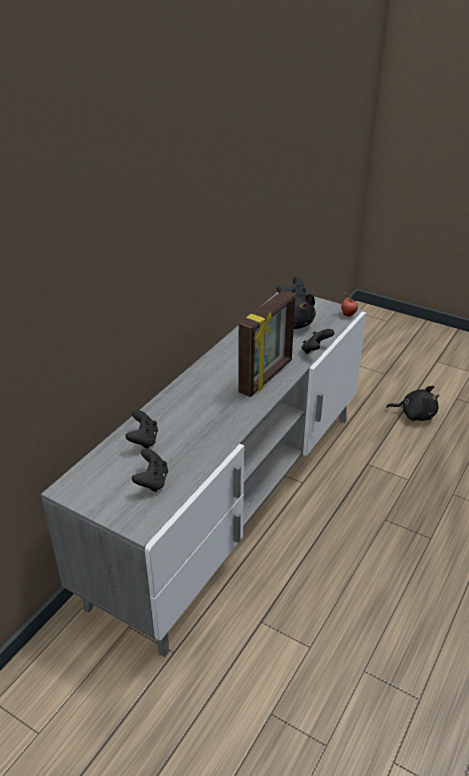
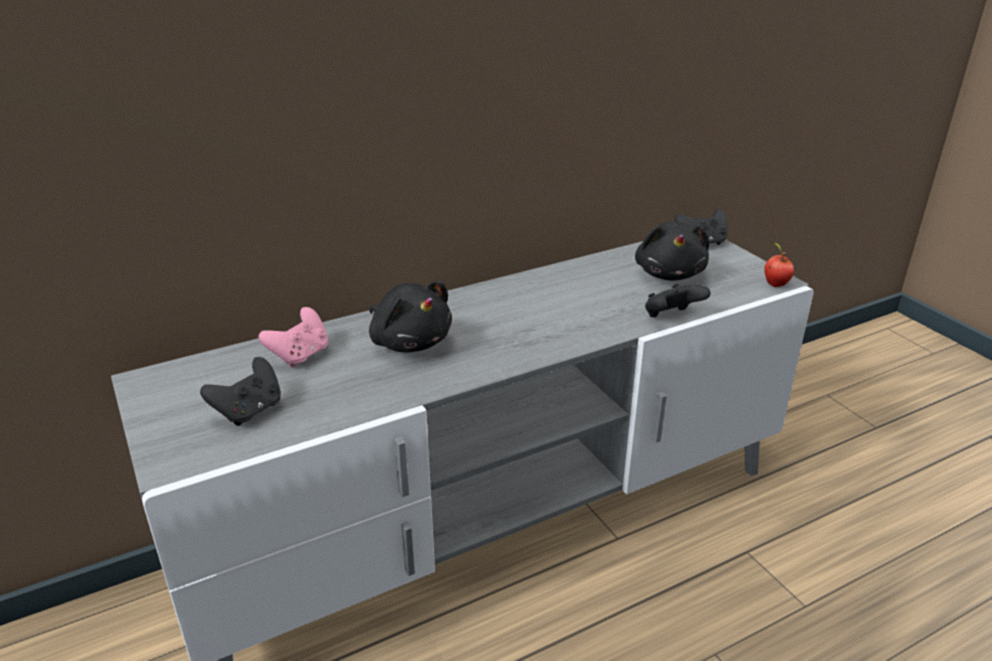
camera: 30 degrees right, 5 degrees down
(143, 440) = (300, 355): black game controller -> pink game controller
(267, 377) = (557, 330): picture frame -> none
(415, 414) = (890, 506): black plush toy -> black plush toy (409, 341)

